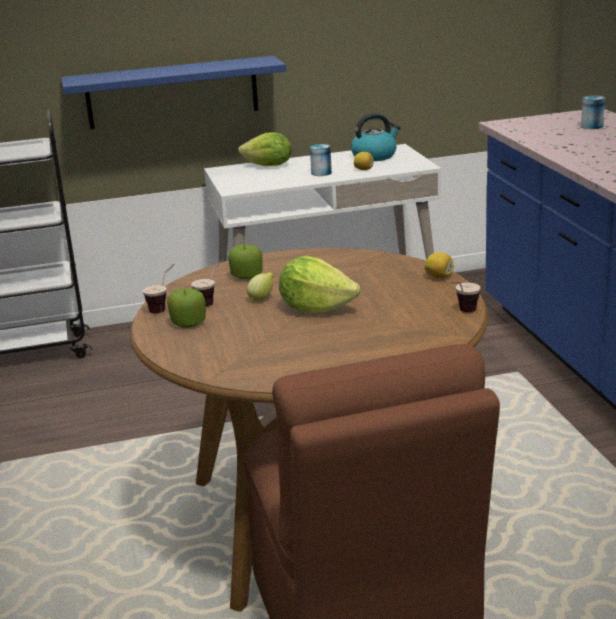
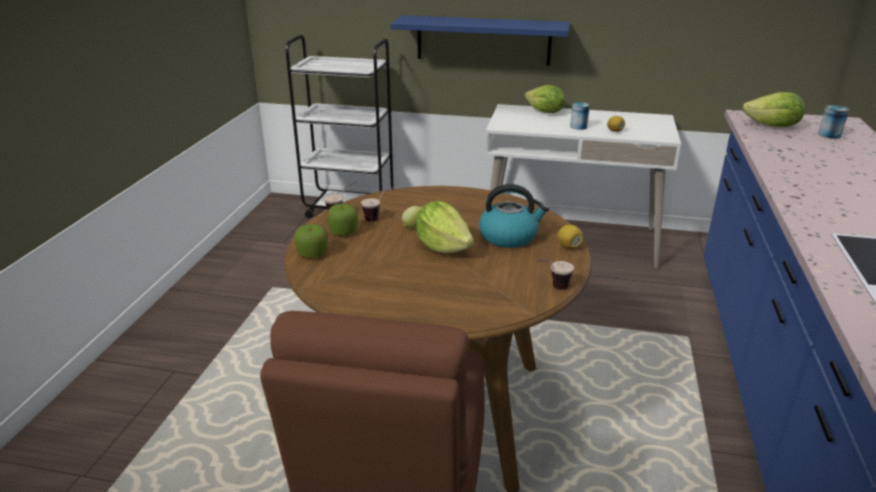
camera: 25 degrees right, 5 degrees up
(247, 276) = (425, 203): apple -> apple (312, 254)
(374, 156) = (635, 121): kettle -> kettle (509, 236)
(537, 129) = (772, 126): none -> lettuce

